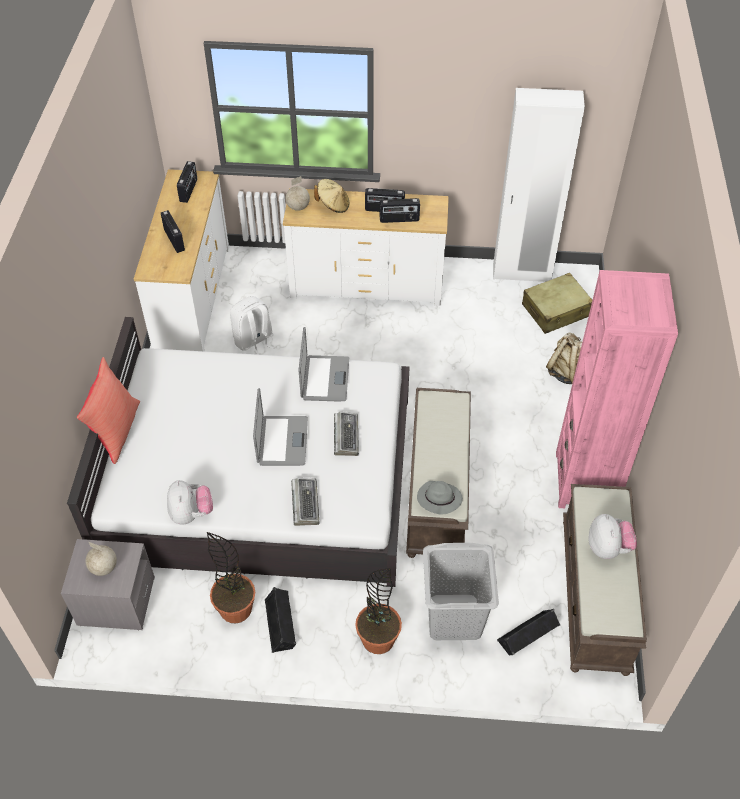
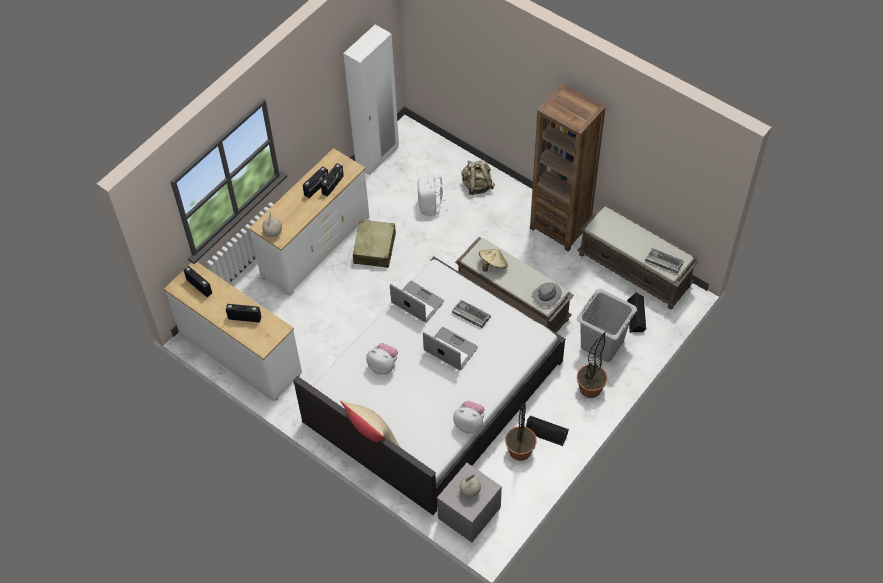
camera: 55 degrees left, 5 degrees up
(116, 430) = (371, 436): red pillow -> beige pillow
(254, 341) = (313, 337): white backpack -> white backpack (431, 206)
(305, 503) = (505, 361): keyboard -> keyboard (663, 262)
(333, 205) = (288, 213): beige hat -> beige hat (492, 265)
(556, 311) = (424, 160): beige suitcase -> beige suitcase (375, 248)
(585, 481) = (560, 227): pink bookcase -> brown bookcase
(608, 548) = (634, 238): plush toy -> plush toy (383, 365)

